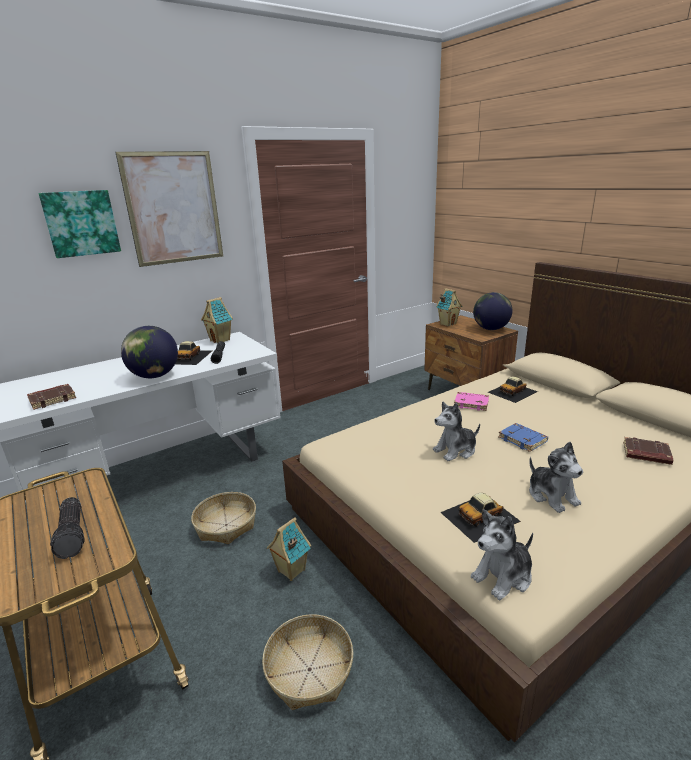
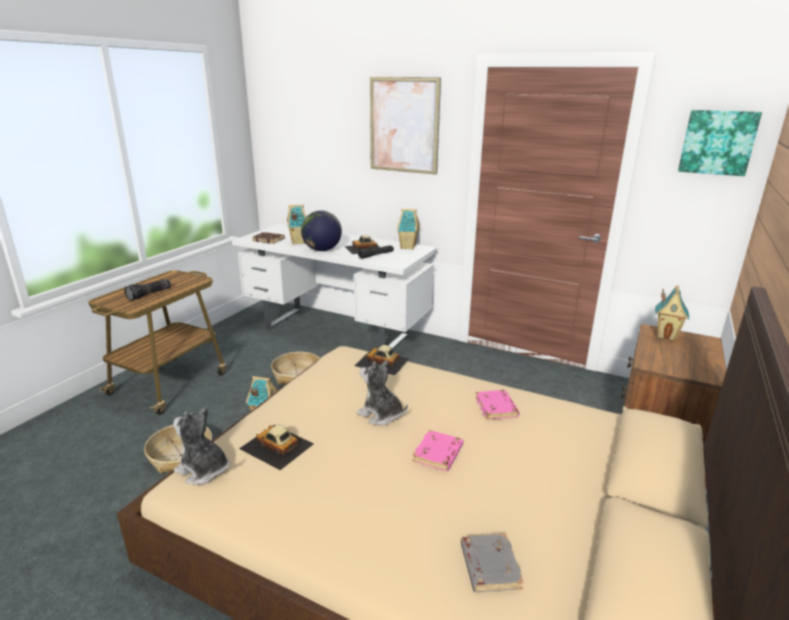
camera: 60 degrees right, 0 degrees up
(81, 223) = (341, 128): picture -> picture (717, 142)
(99, 384) = (297, 242): none -> toy house
(490, 329) = (697, 366): globe -> none
(513, 392) = (566, 432): toy car -> toy car (382, 362)
(523, 440) = (438, 454): blue book -> pink book
(552, 496) = (335, 487): plush toy -> none
(645, 454) = (488, 566): brown book -> grey book

